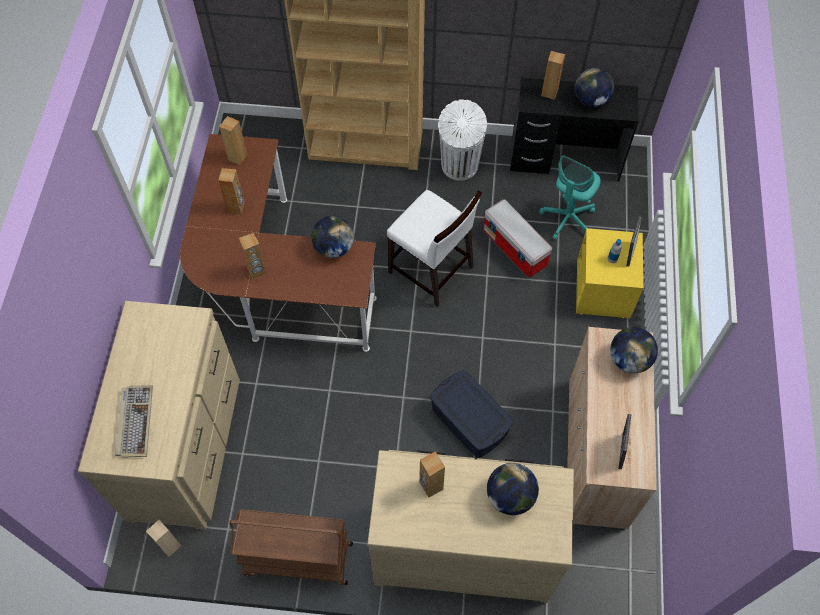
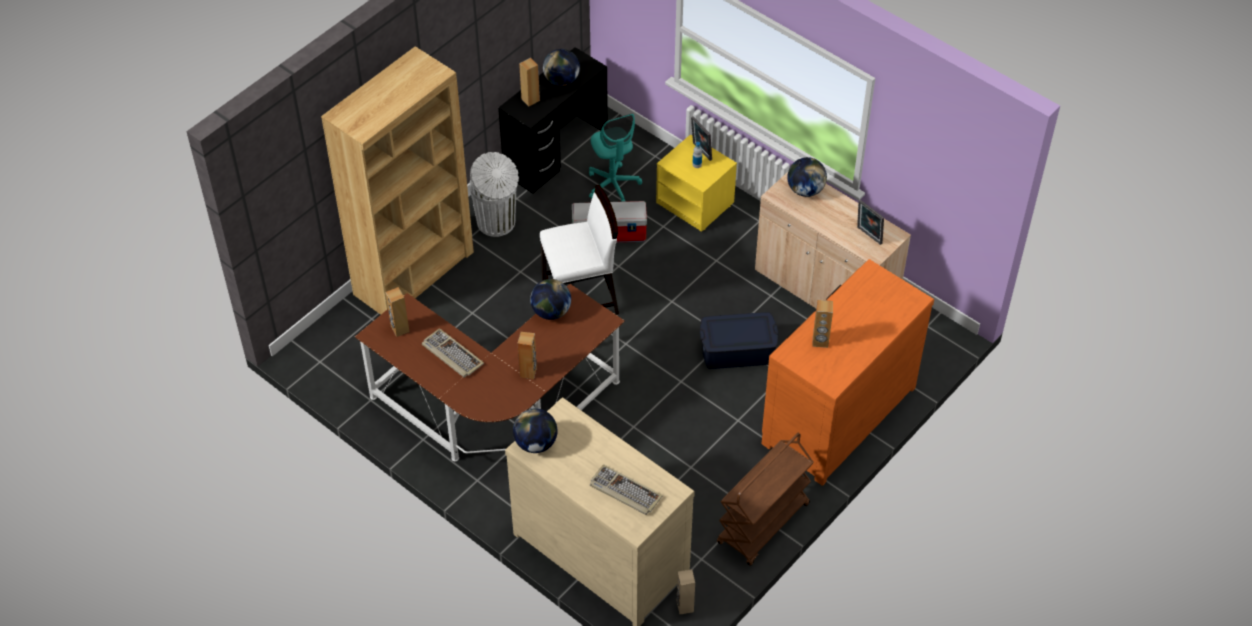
camera: 55 degrees left, 10 degrees down
(236, 207) = (451, 355): brown speaker -> keyboard
(463, 548) = (836, 414): beige dresser -> orange dresser
(510, 496) = (862, 303): globe -> globe (536, 443)

